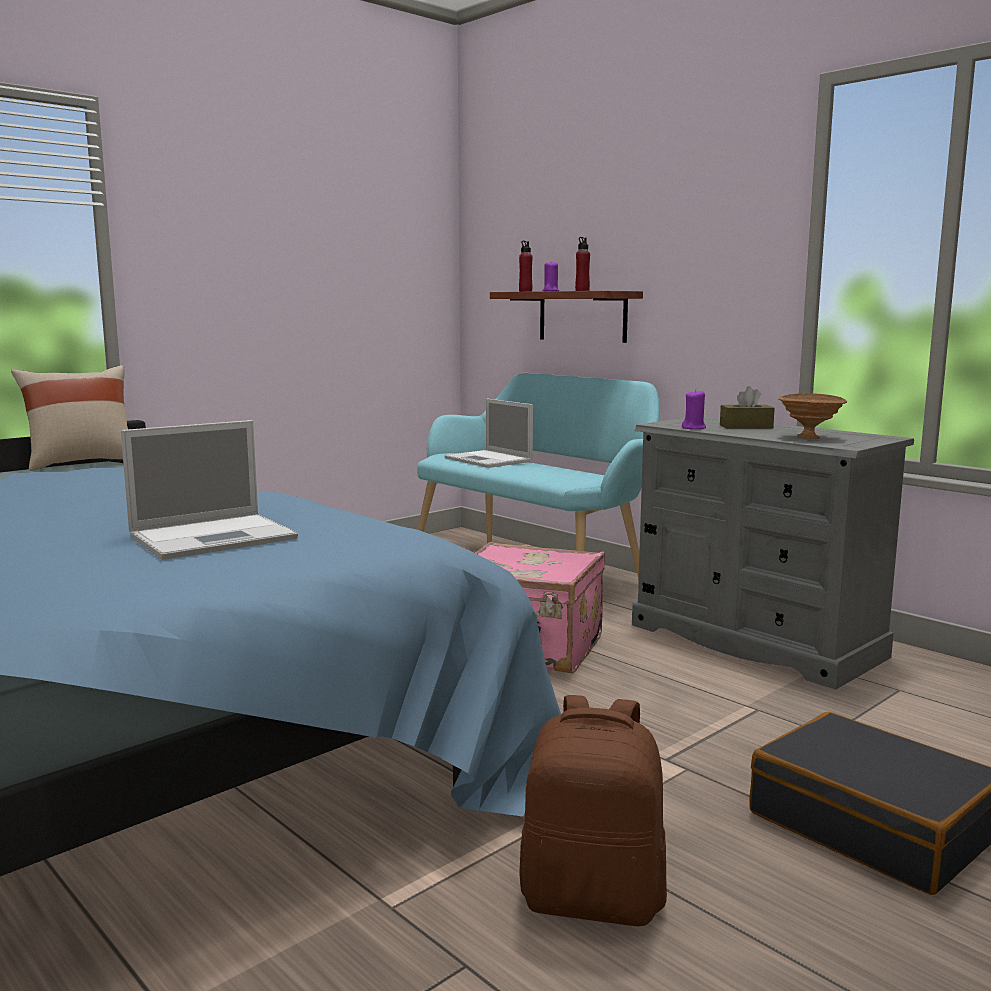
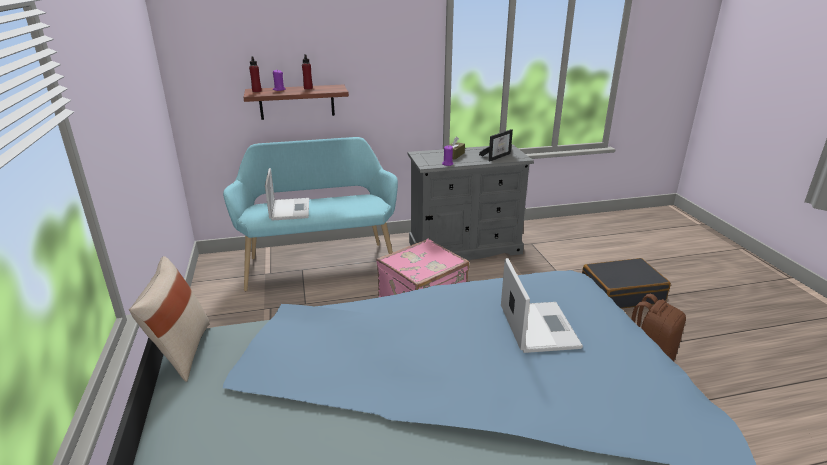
camera: 60 degrees left, 15 degrees up
(489, 460) = (289, 209): laptop -> laptop turned 90 degrees counterclockwise
(810, 438) = (497, 156): brown bowl -> picture frame

